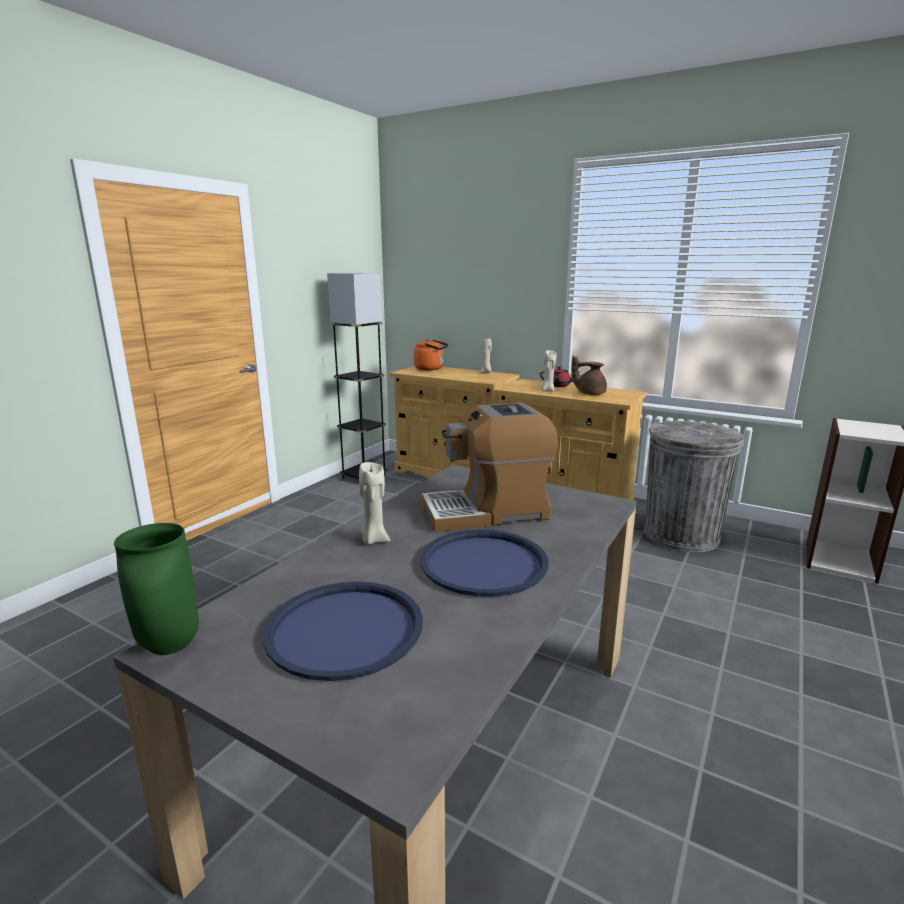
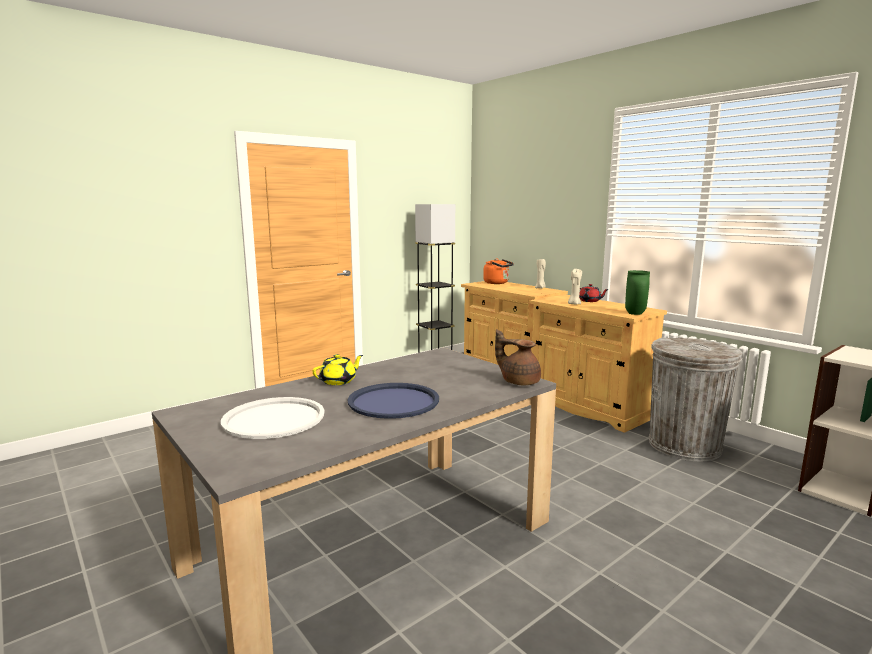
camera: 20 degrees right, 5 degrees down
(172, 646) = (181, 411): green vase -> green vase (635, 313)
(344, 629) = (274, 419): blue tray -> white tray
(373, 540) = (338, 381): beige candle -> yellow teapot
(487, 511) = (432, 376): coffee machine -> none
(589, 393) = (609, 308): brown teapot -> brown teapot (519, 381)

